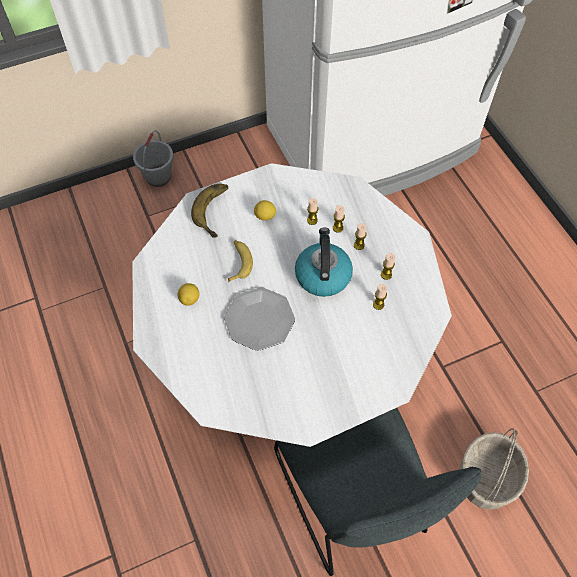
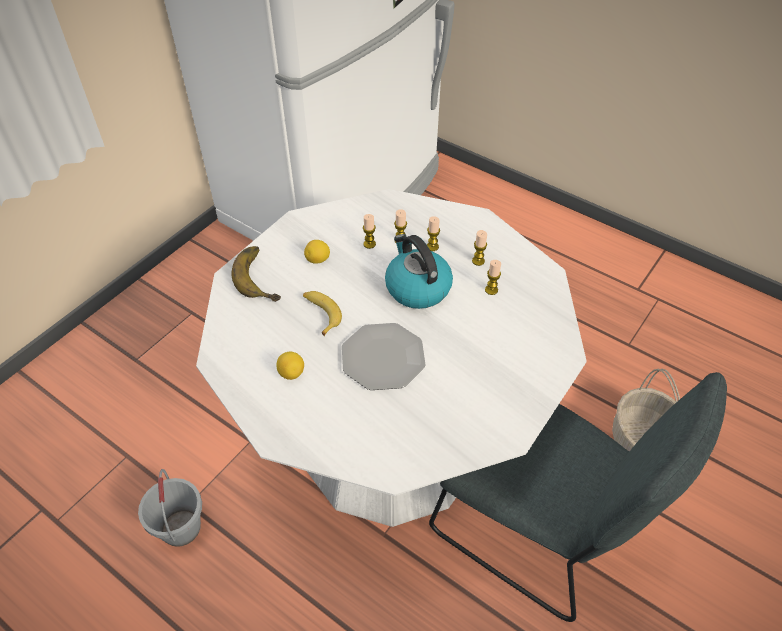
camera: 30 degrees left, 10 degrees down
(158, 176) = (124, 316): grey bucket -> grey bucket (180, 527)

